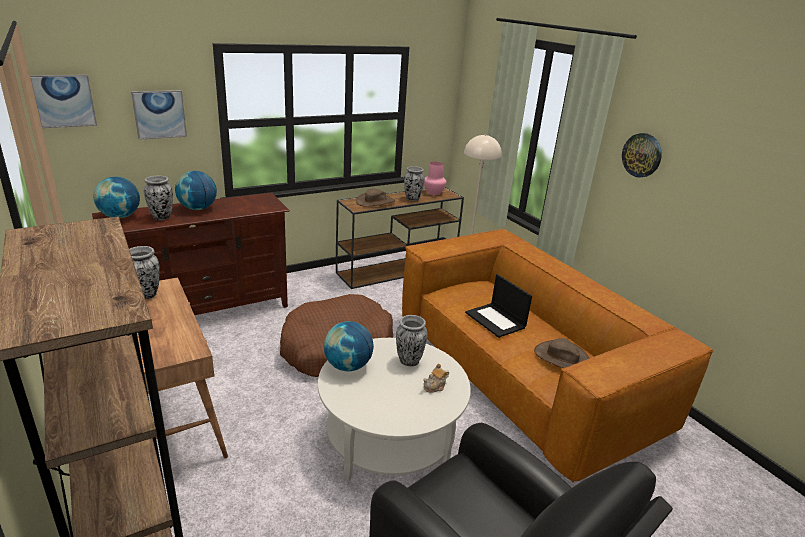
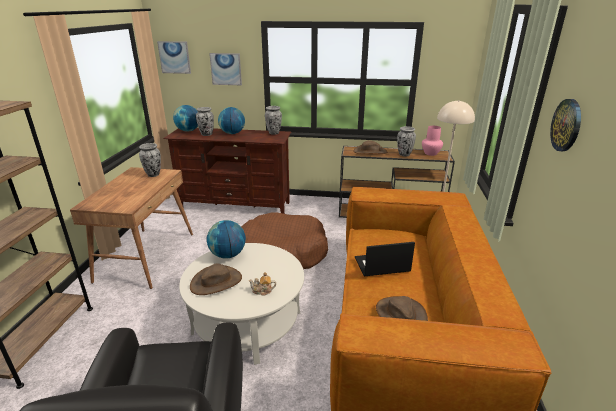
camera: 40 degrees right, 0 degrees up
(378, 398) = (216, 282): none -> brown hat
(409, 361) = (269, 267): vase -> vase (274, 133)
(496, 320) = (381, 265): laptop -> laptop turned 75 degrees clockwise

